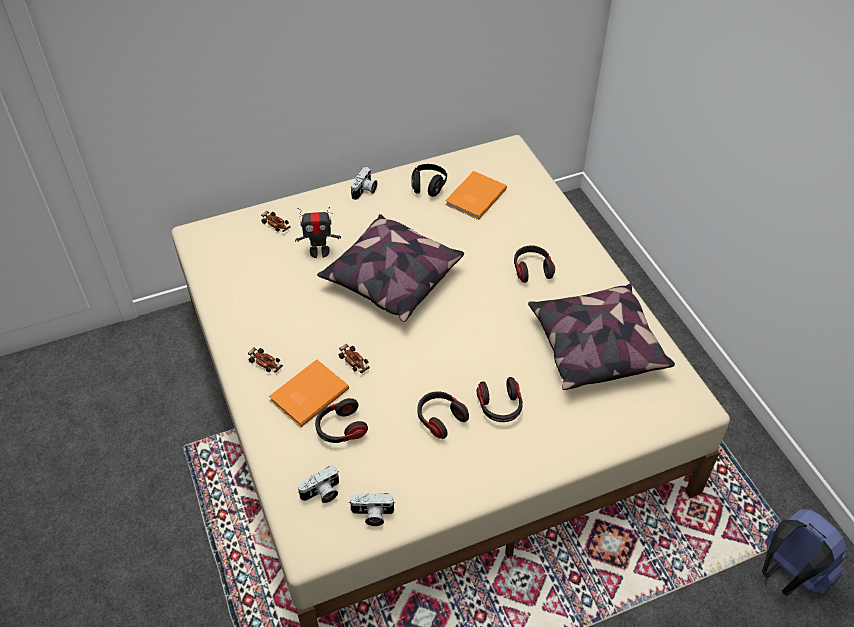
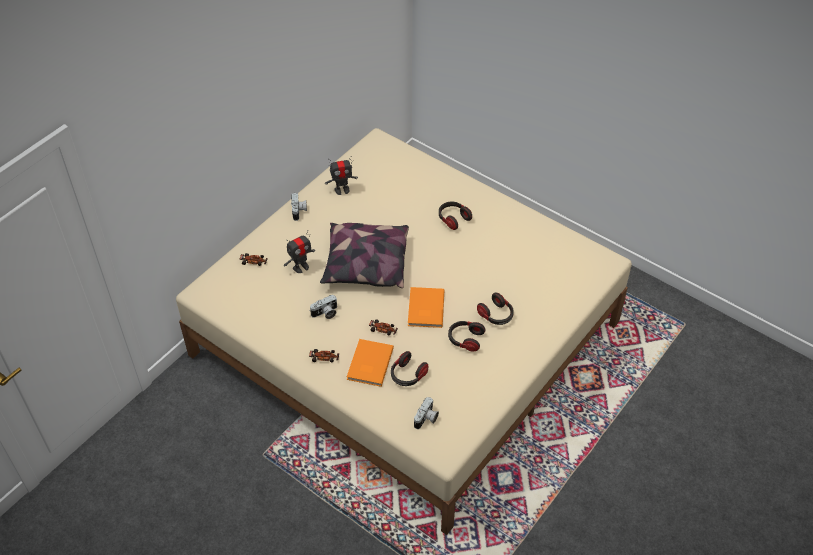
camera: 30 degrees left, 0 degrees up
(372, 515) = (467, 416): camera -> camera (325, 313)
(428, 186) = (342, 190): black headphones -> toy robot
(474, 197) = (379, 185): orange book -> orange book (424, 309)
(595, 347) = (527, 252): pillow -> none
(788, 574) = (694, 345): blue backpack -> none

